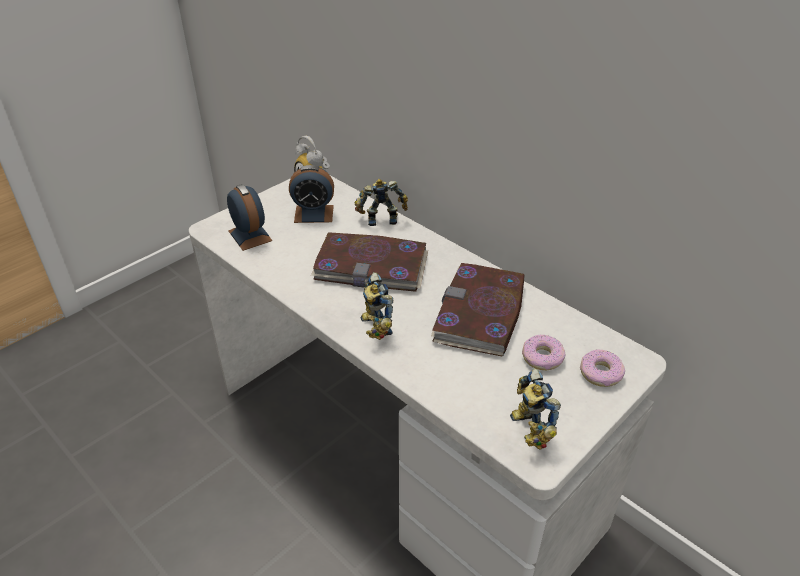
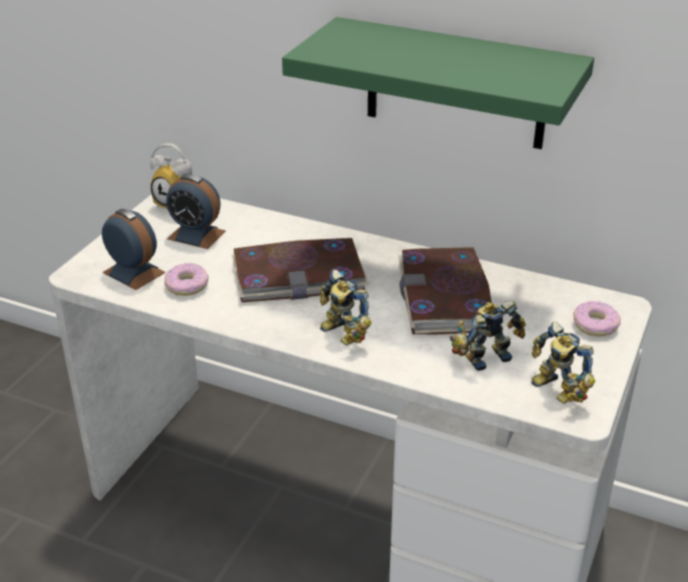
camera: 20 degrees left, 5 degrees down
(314, 214) = (196, 235): alarm clock -> alarm clock turned 45 degrees clockwise
(381, 218) = (279, 225): toy robot -> toy robot (485, 356)
(525, 127) = (456, 84): none -> green shelf
(542, 357) = (532, 324): donut -> donut (187, 285)

